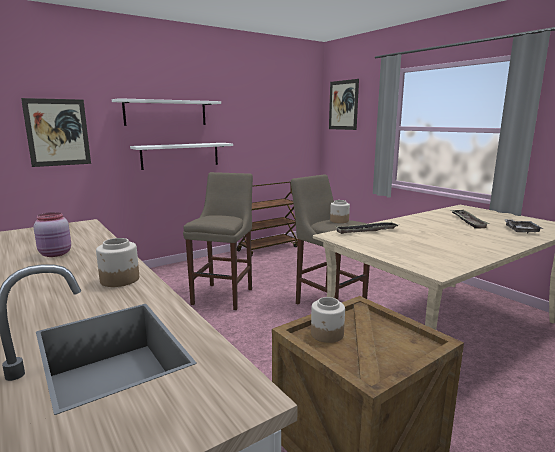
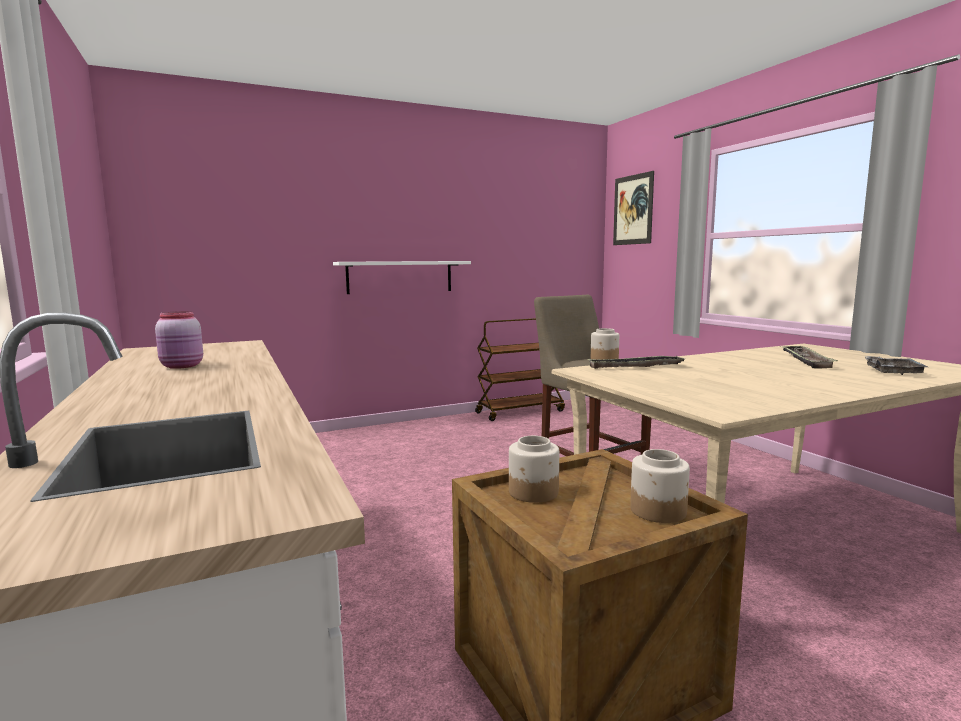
camera: 10 degrees right, 5 degrees down
(58, 132) = (242, 242): picture -> none
(120, 280) = (238, 389): jar -> jar (658, 511)
(166, 113) = (382, 220): white shelf -> none
(224, 295) = (442, 465): beige stool -> none

